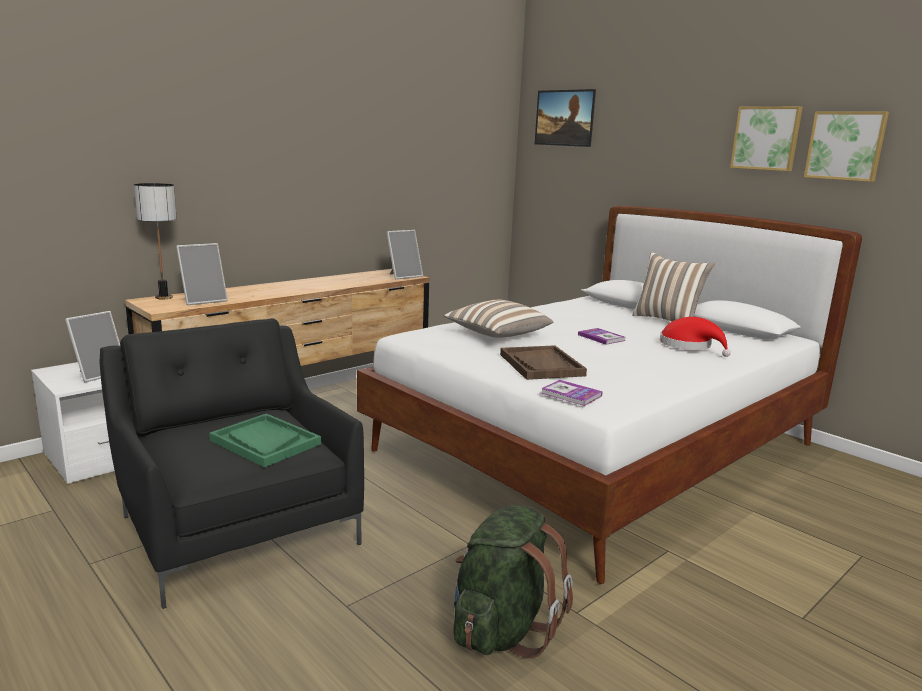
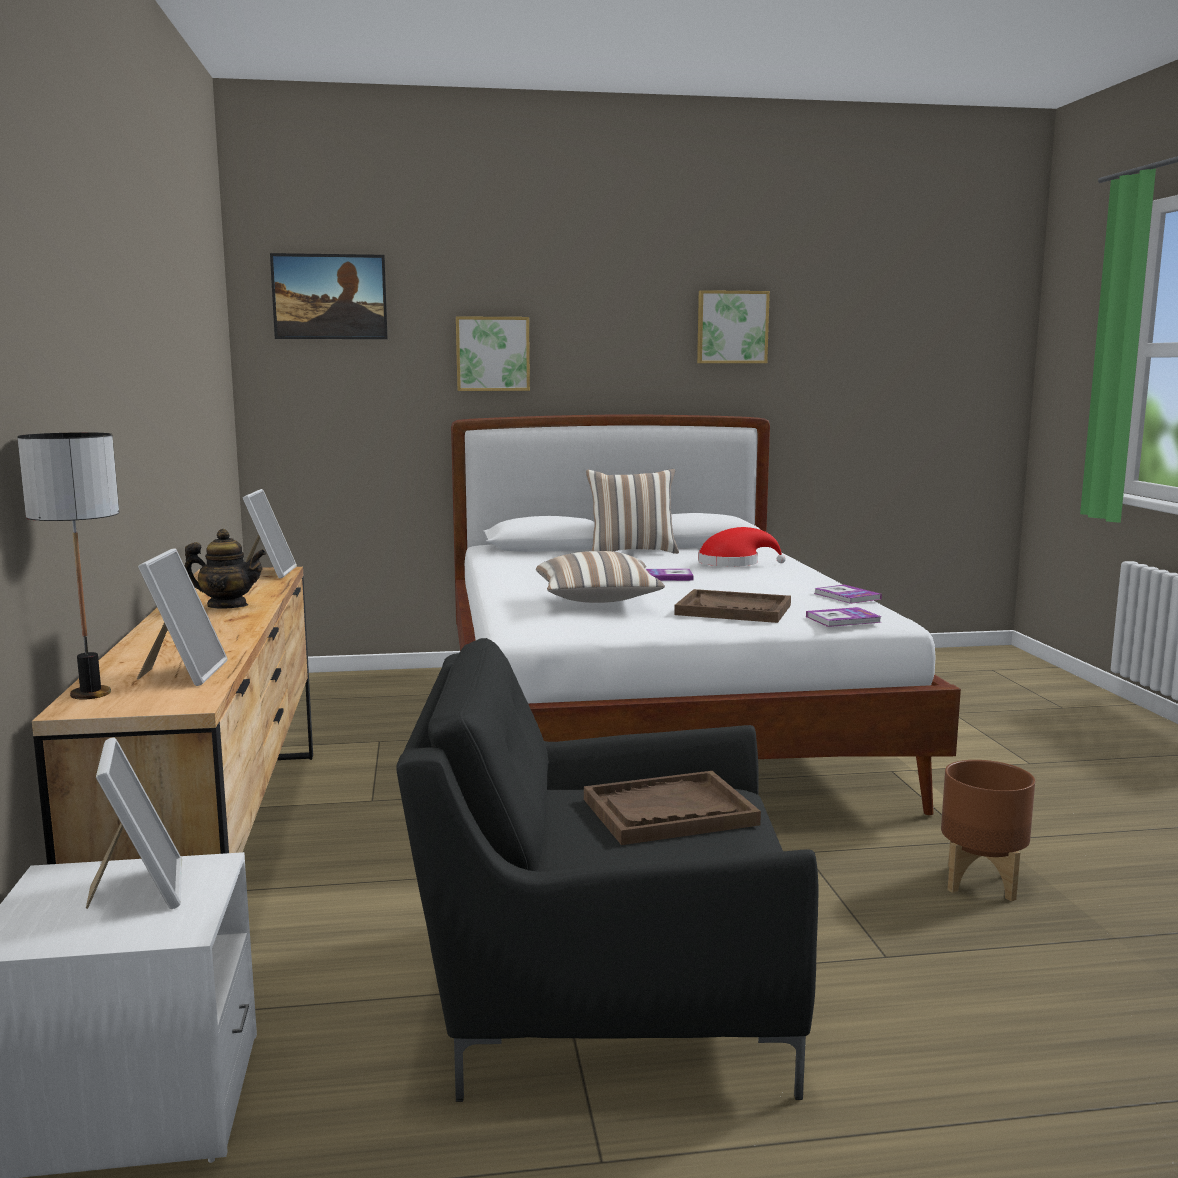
camera: 55 degrees left, 5 degrees down
(265, 442) = (669, 812): green tray -> brown tray
(326, 284) = (227, 606): none -> teapot
(502, 629) = (982, 883): green backpack -> brown planter
(654, 387) = (847, 596): none -> book
(766, 138) = (645, 321): picture -> picture (492, 354)

